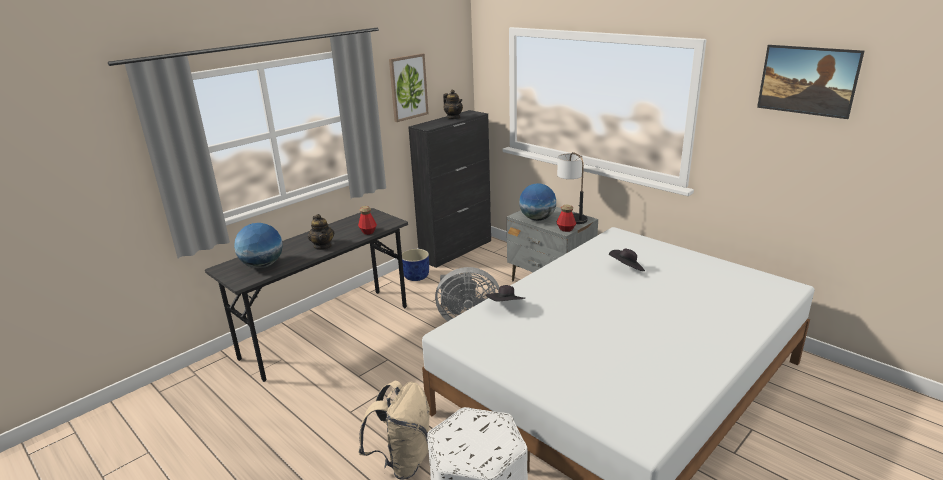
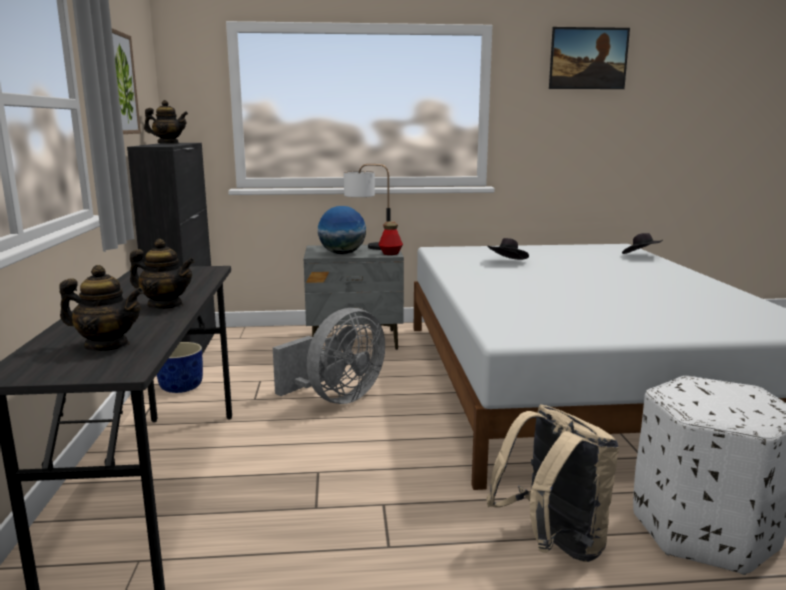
camera: 50 degrees left, 10 degrees down
(262, 265) = (107, 346): globe -> teapot
(368, 232) = (200, 282): bottle -> none
(506, 306) = (494, 305): black hat -> black hat (641, 256)

